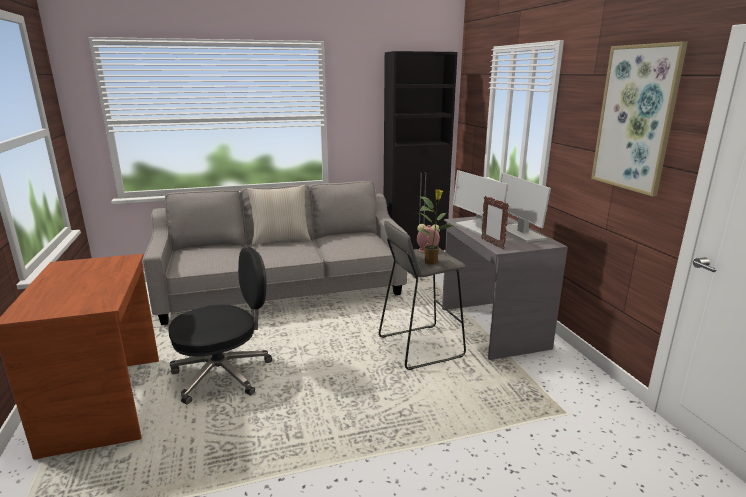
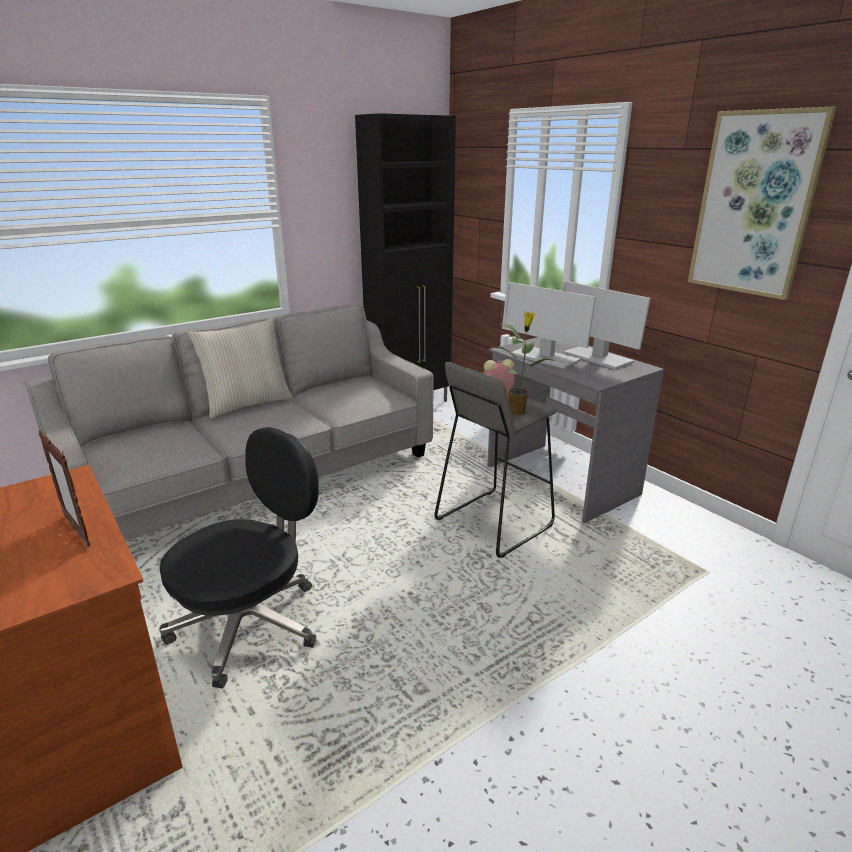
camera: 20 degrees left, 5 degrees up
(492, 244) = (581, 376): picture frame -> picture frame (77, 530)

